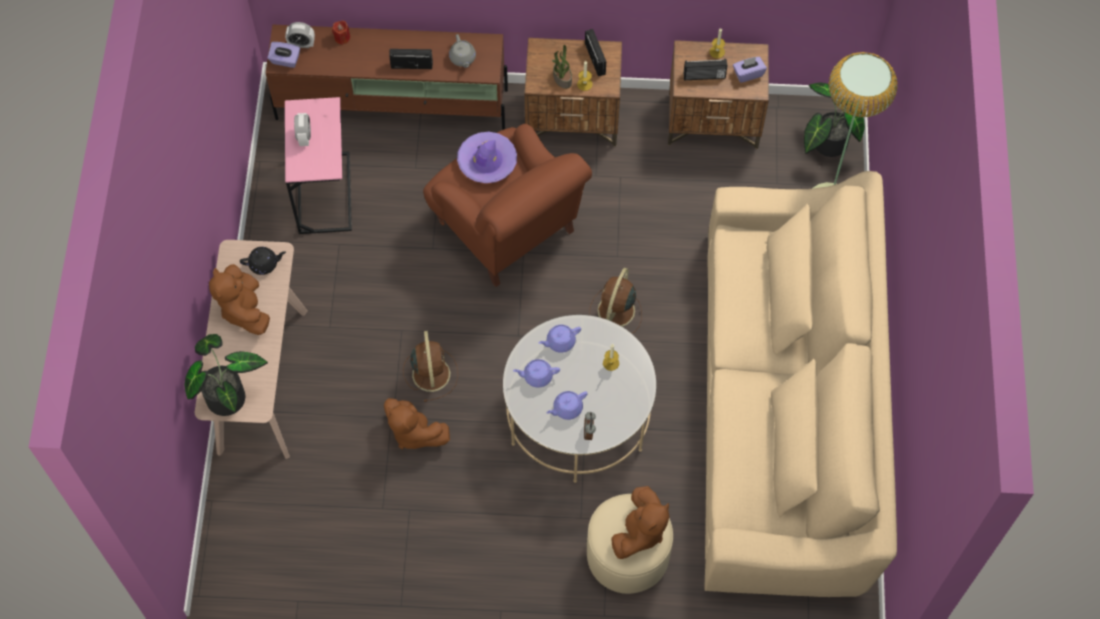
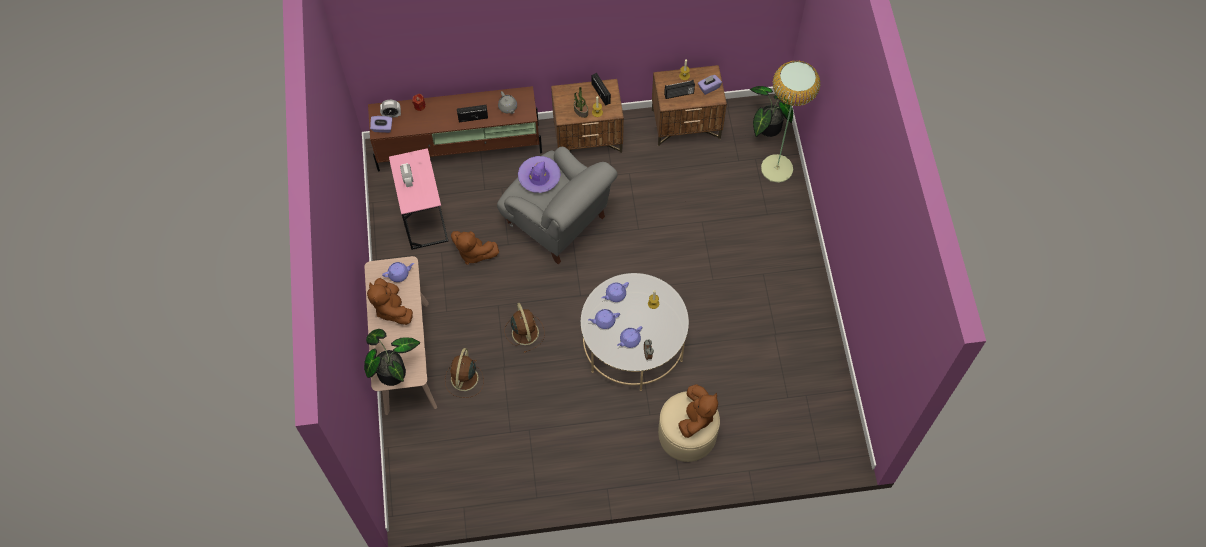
camera: 10 degrees left, 0 degrees up
(264, 264) = (399, 274): black teapot -> purple teapot
(414, 432) = (521, 375): brown plush toy -> brown plush toy (473, 252)
(507, 229) = (557, 222): brown armchair -> grey armchair
(615, 312) = (645, 268): brown fan -> brown fan (464, 379)
(786, 409) = (775, 315): beige sofa -> none

